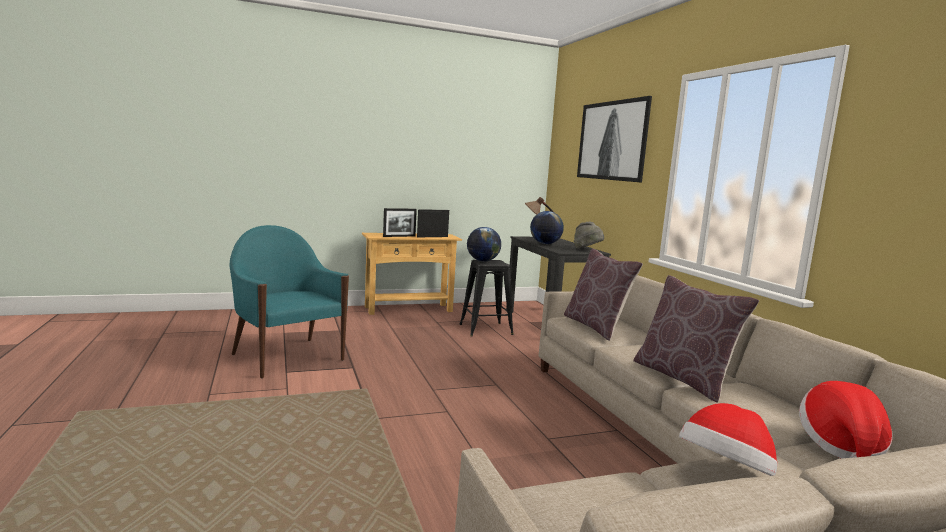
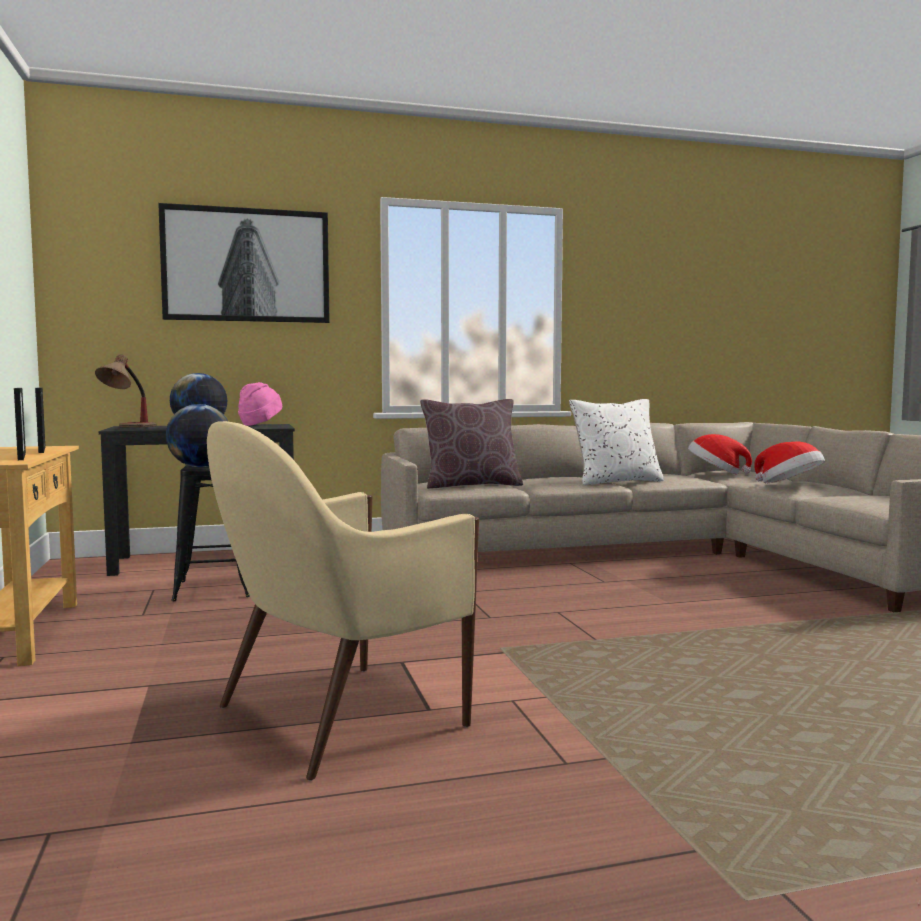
camera: 85 degrees left, 5 degrees down
(287, 357) = (336, 718): turquoise armchair -> beige armchair
(587, 250) = (260, 425): grey hat -> pink hat
(684, 378) = (616, 482): brown pillow -> white pillow

